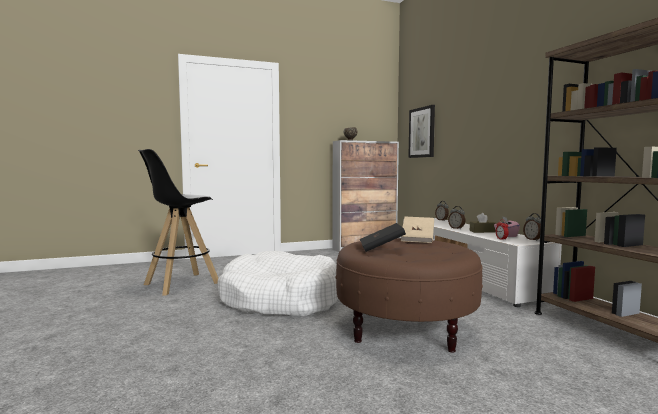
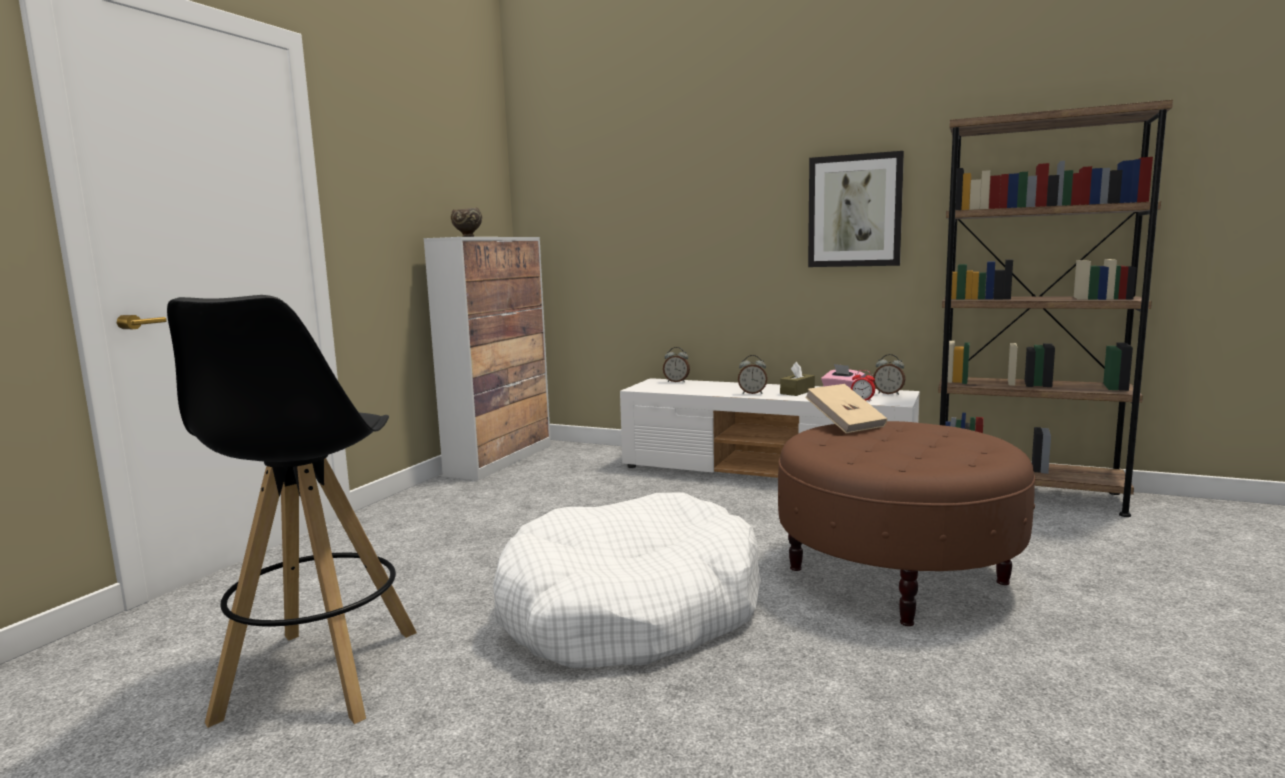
camera: 45 degrees left, 5 degrees up
(381, 248) = (883, 453): black book -> none
(422, 132) = (592, 220): picture -> picture (854, 211)

